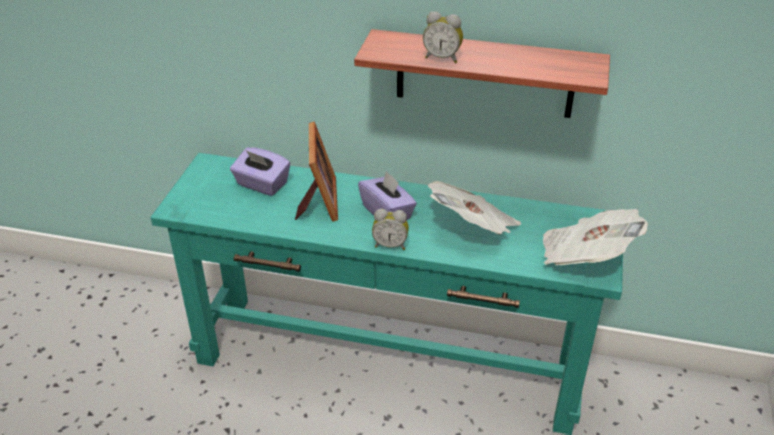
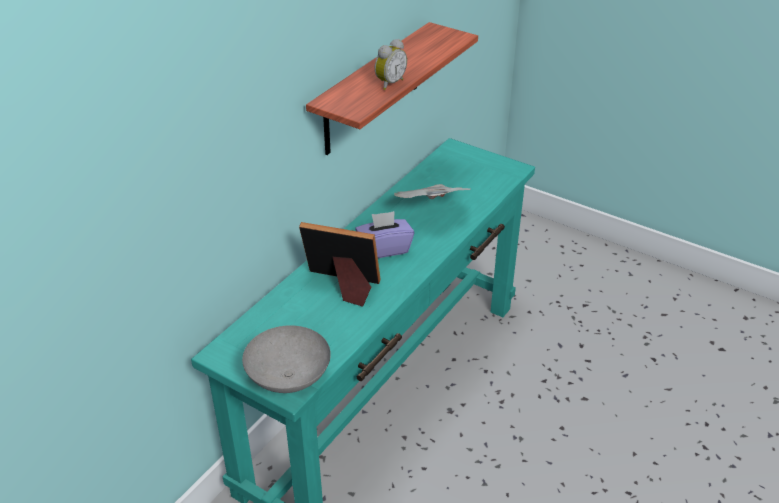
camera: 70 degrees left, 0 degrees up
(190, 204) = (290, 378): none -> grey bowl
(261, 184) = (289, 319): purple tissue box -> none
(390, 245) = (430, 257): alarm clock -> none
(585, 256) = (491, 169): newspaper -> none

